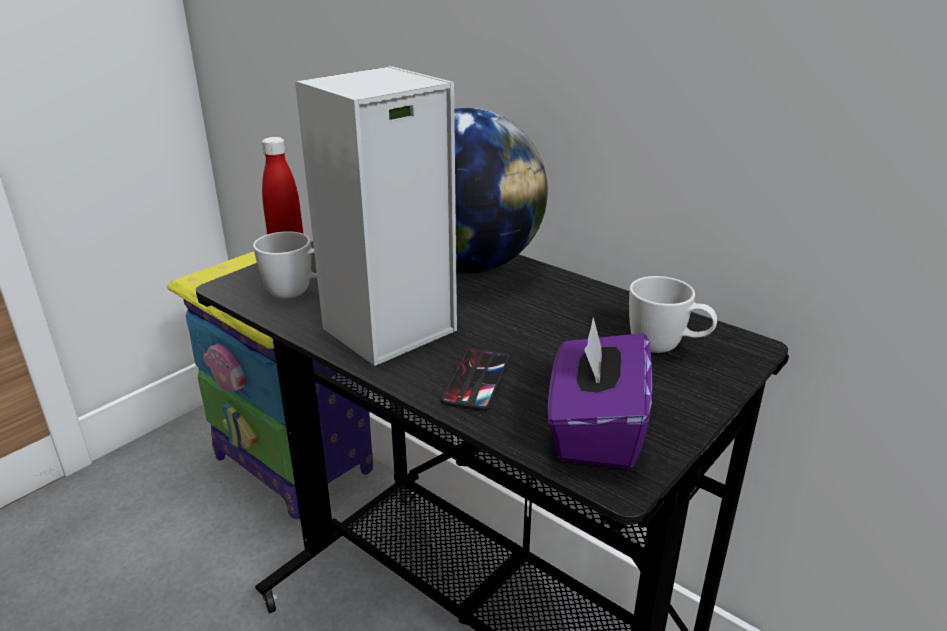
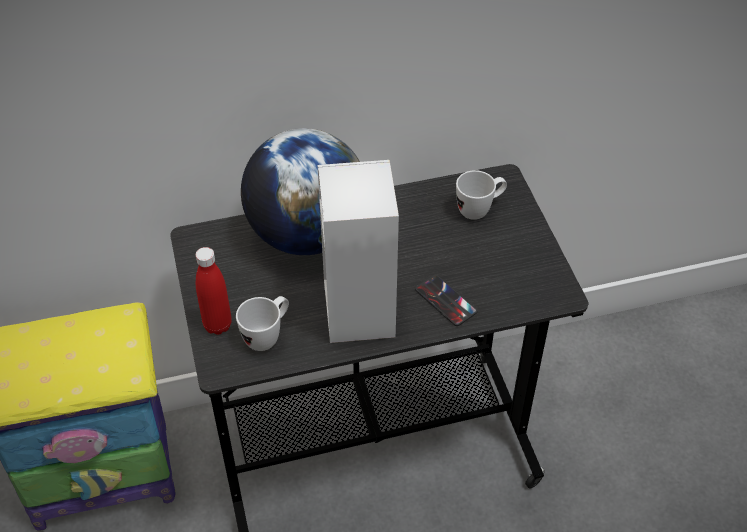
camera: 55 degrees left, 20 degrees up
(595, 430) = (524, 281): purple tissue box -> none

